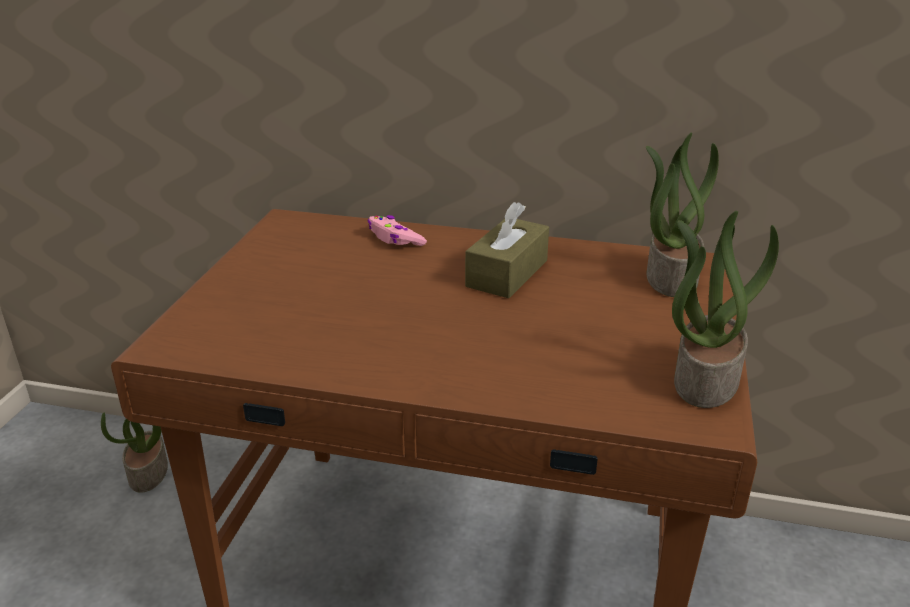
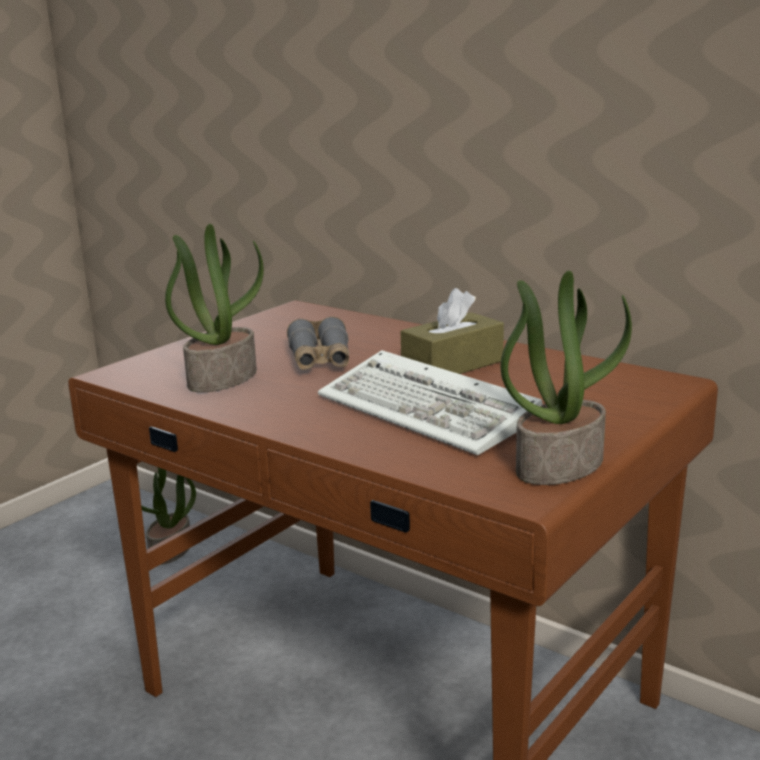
camera: 25 degrees right, 10 degrees down
(374, 286) = (320, 359): none -> grey binoculars
(395, 239) = (376, 330): pink game controller -> none
(541, 336) = (431, 411): none -> keyboard
(670, 277) = (619, 388): potted plant -> potted plant (222, 378)

